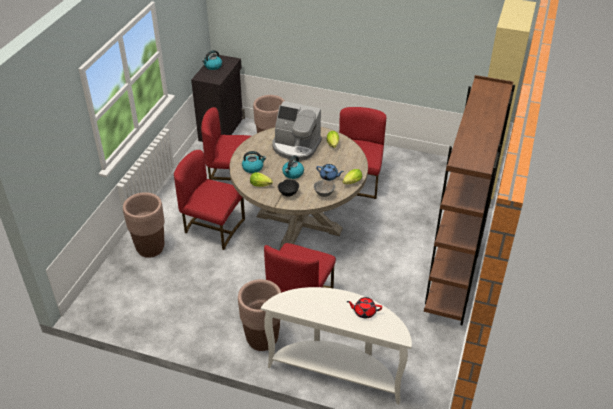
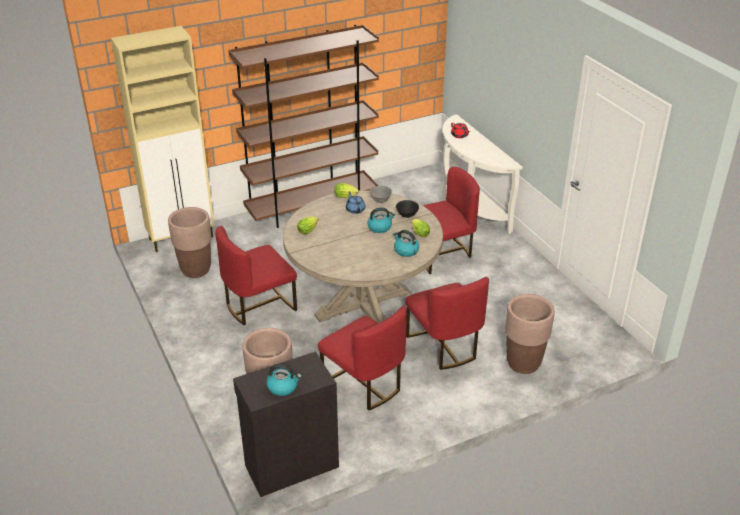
camera: 135 degrees left, 5 degrees down
(262, 340) = (498, 248): brown planter -> brown planter (195, 270)
(296, 147) = (341, 247): coffee machine -> none

